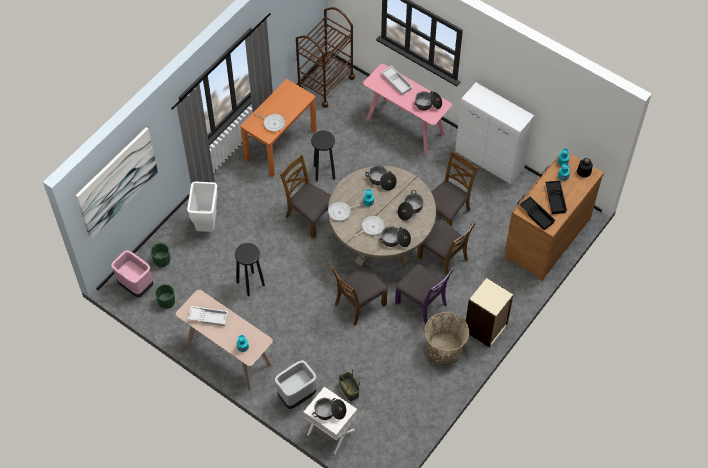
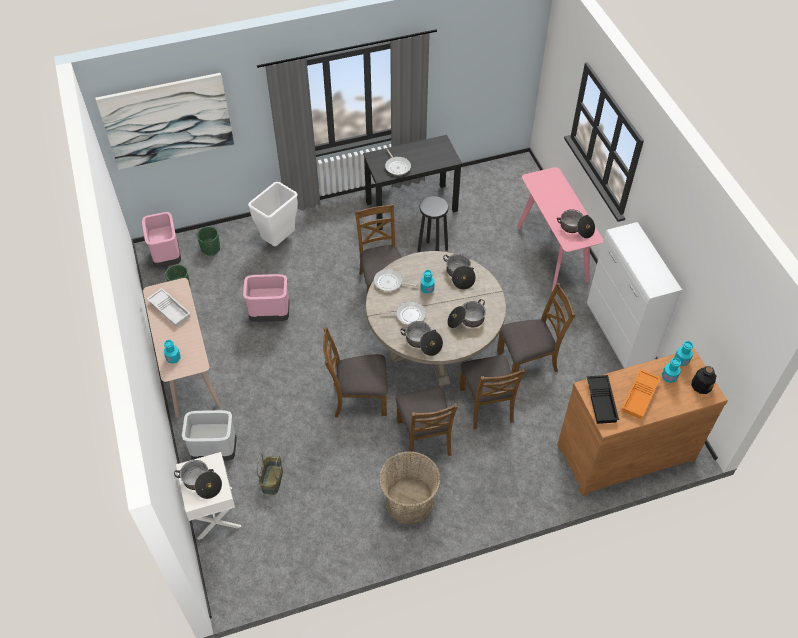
camera: 35 degrees right, 5 degrees down
(251, 283) = (271, 316): black stool -> pink trash can
(281, 144) = (412, 206): orange desk -> black desk
(325, 84) = (502, 175): brown cart -> none
(397, 82) = (559, 191): white tray -> none
(422, 303) = (424, 437): purple chair -> brown chair
(486, 328) = (474, 508): beige bookcase -> none
(556, 199) = (640, 397): black tray -> orange tray

